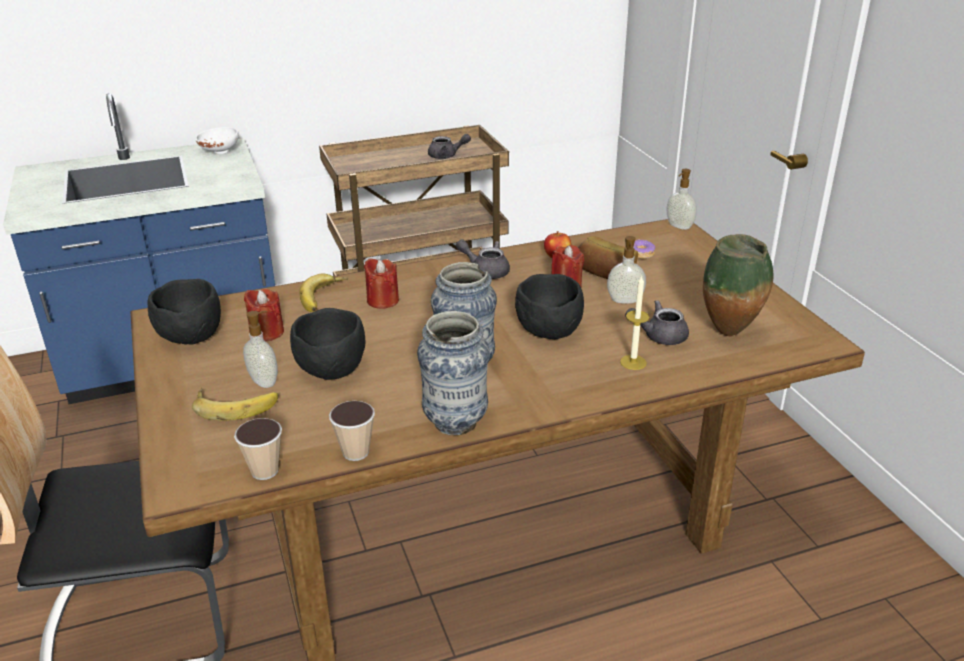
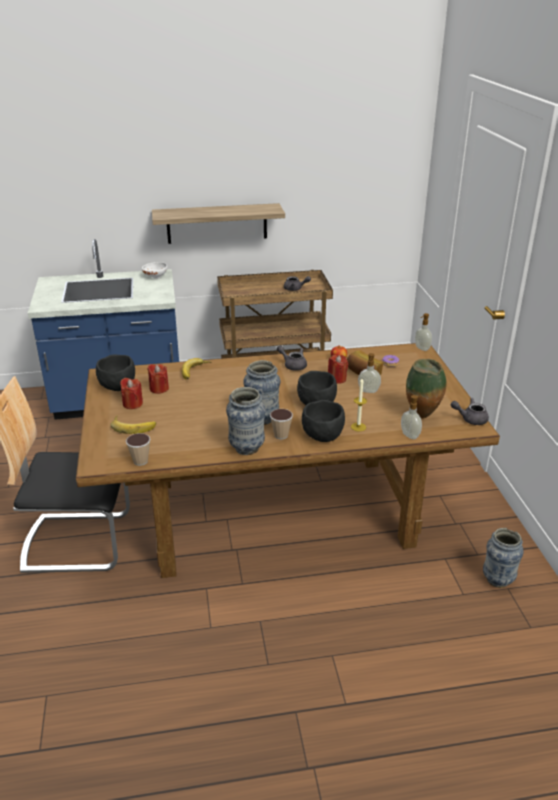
camera: 10 degrees right, 0 degrees up
(265, 381) = (151, 415): soap dispenser -> soap dispenser (410, 435)
(312, 58) = (217, 223): none -> shelf
(330, 369) = (188, 412): black bowl -> black bowl (322, 435)
(355, 452) = (189, 457): cup -> cup (281, 435)
(383, 300) = (228, 377): red candle -> red candle (132, 404)
(658, 336) = (379, 413): grey teapot -> grey teapot (470, 419)
(864, 586) = (497, 580): none -> vase

